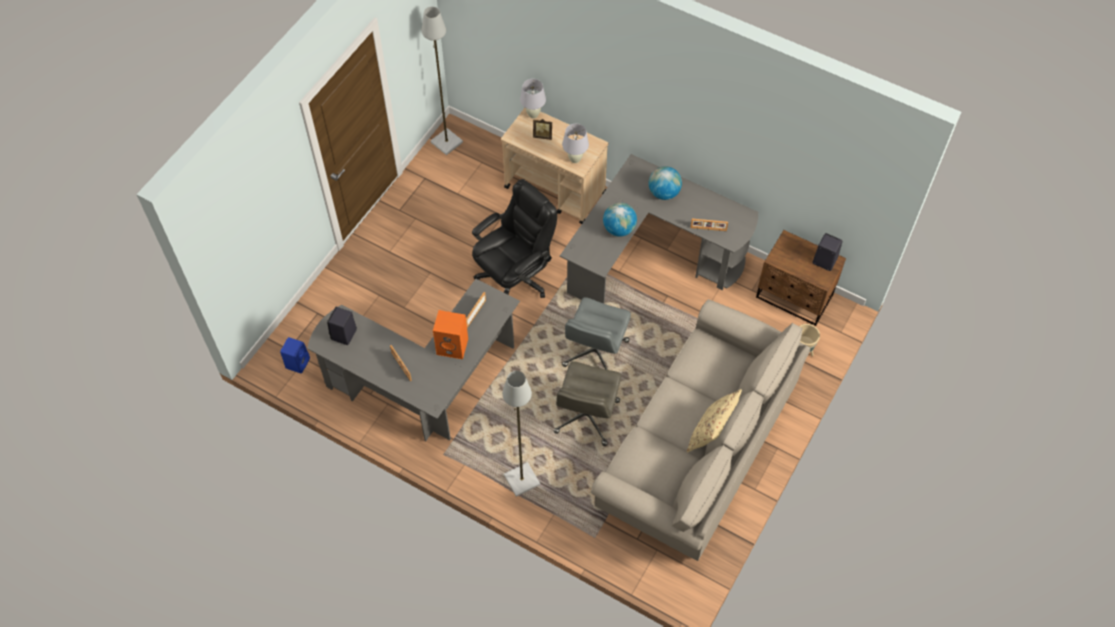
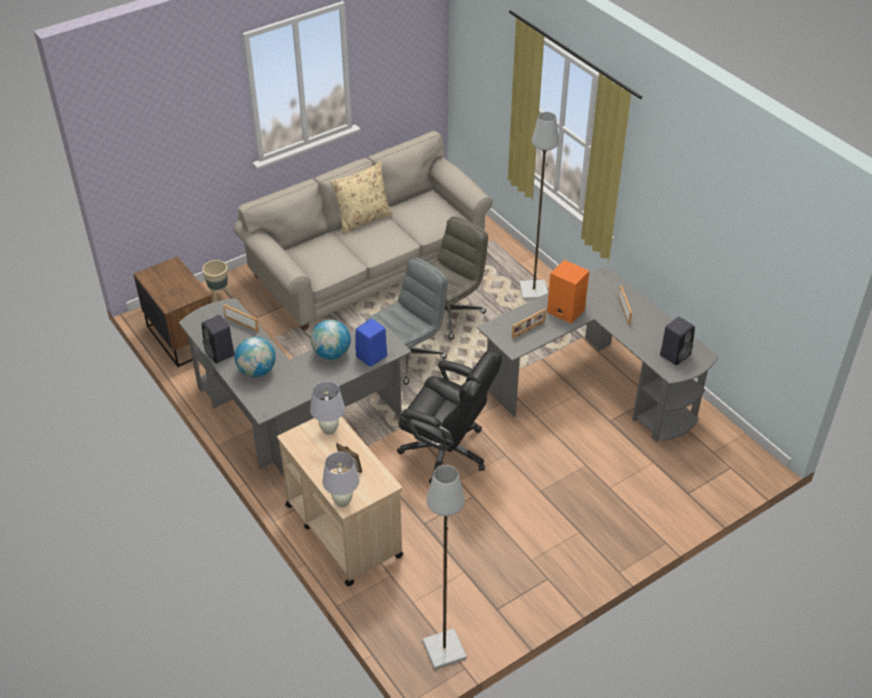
camera: 155 degrees left, 15 degrees down
(298, 362) = (722, 451): blue speaker -> blue speaker (371, 357)
(515, 277) = (447, 452): black office chair -> black office chair turned 135 degrees counterclockwise
(823, 261) = (155, 277): black speaker -> black speaker (220, 353)

